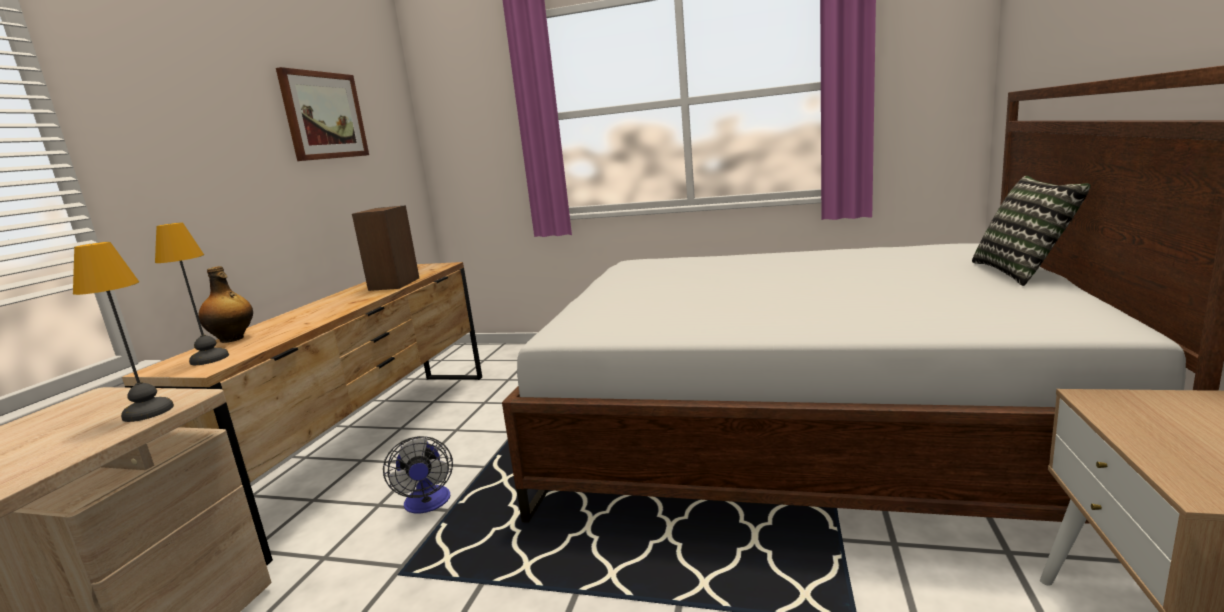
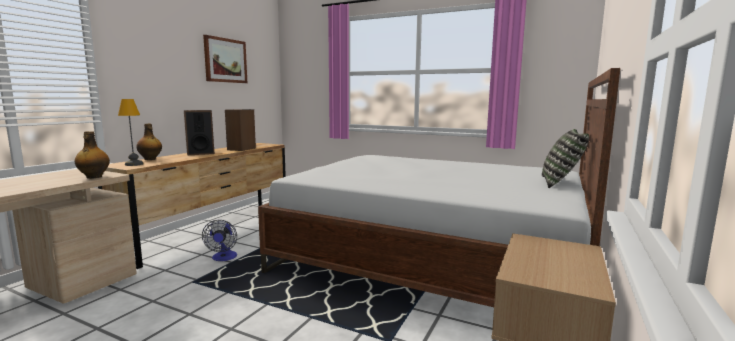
camera: 10 degrees right, 5 degrees down
(147, 412) = (94, 177): table lamp -> bottle
(323, 307) = (200, 153): none -> speaker

